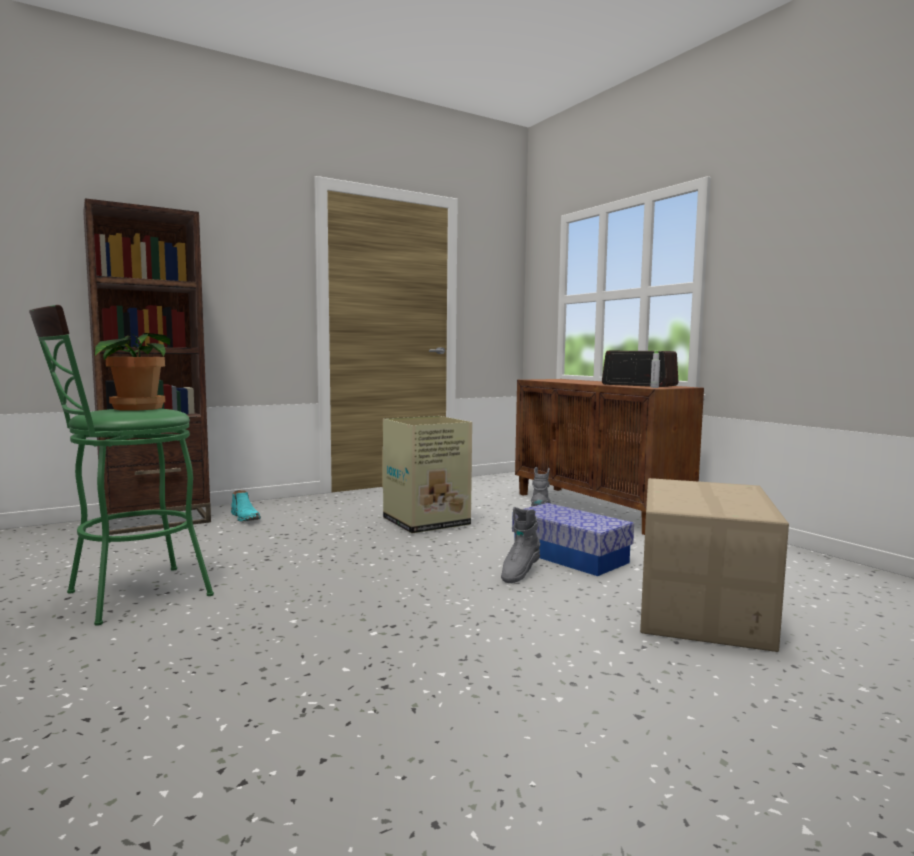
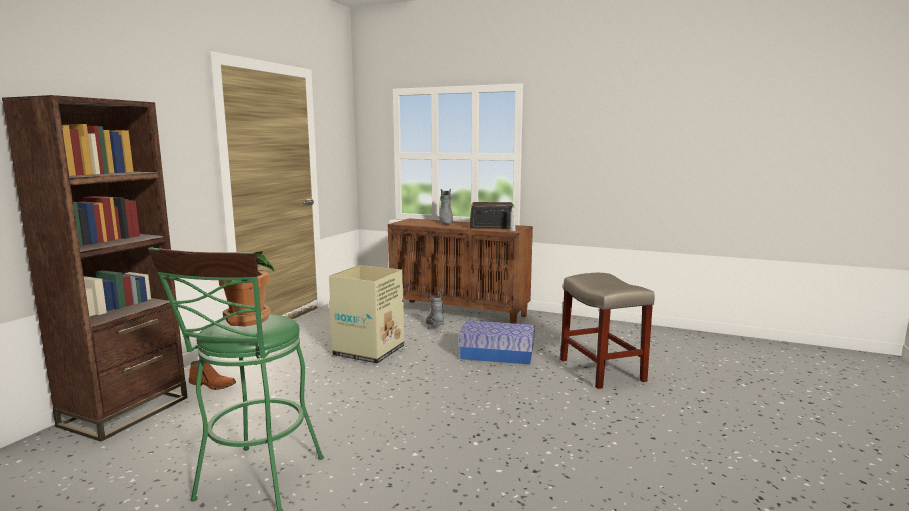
camera: 35 degrees left, 5 degrees up
(246, 518) = (213, 385): turquoise boot -> orange boot
(519, 573) = (488, 375): grey boot -> grey boot (445, 222)
(703, 610) = (602, 370): cardboard box -> beige stool

